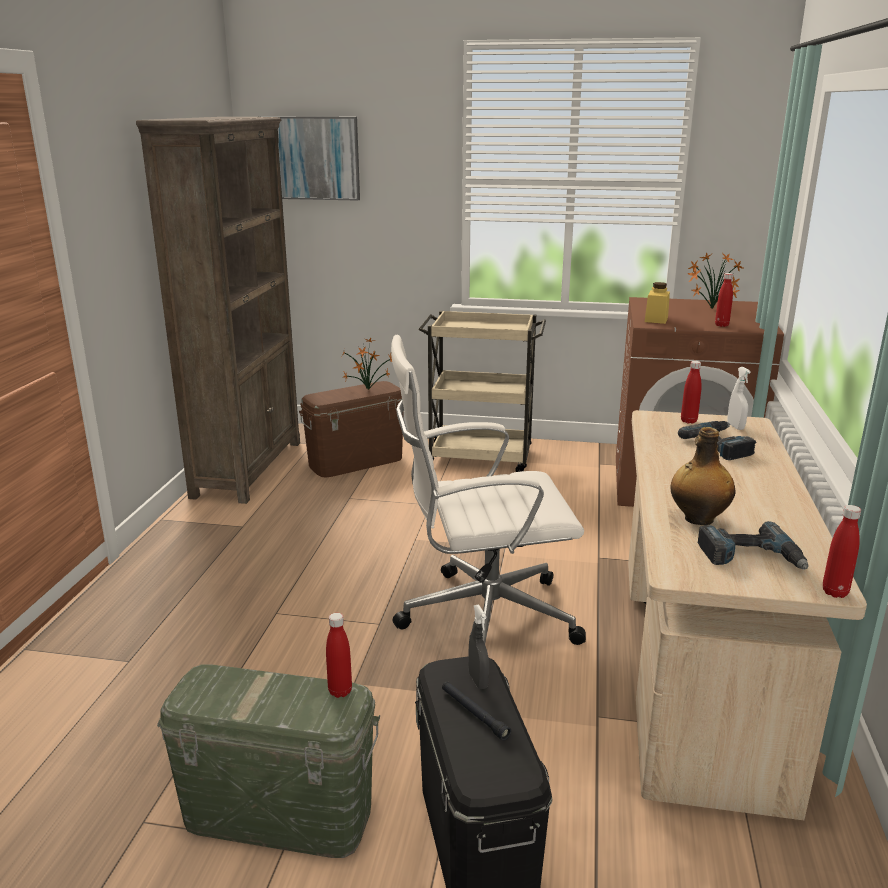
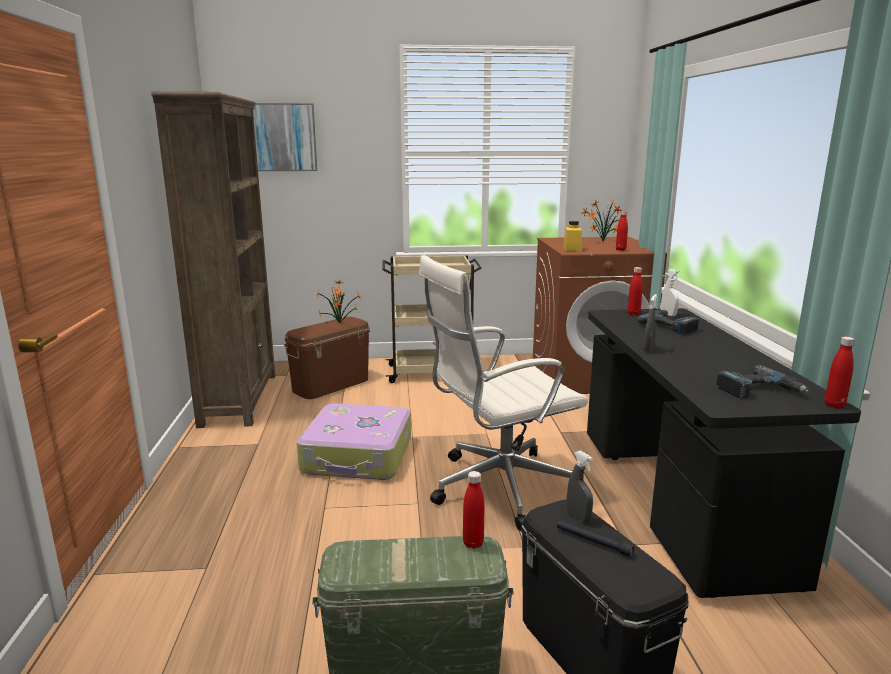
camera: 15 degrees left, 5 degrees down
(342, 556) = (358, 456): none -> suitcase
(659, 478) = (648, 349): none -> grey spray bottle
(697, 519) = (700, 371): bottle -> none
(697, 669) = (677, 500): beige desk -> black desk

